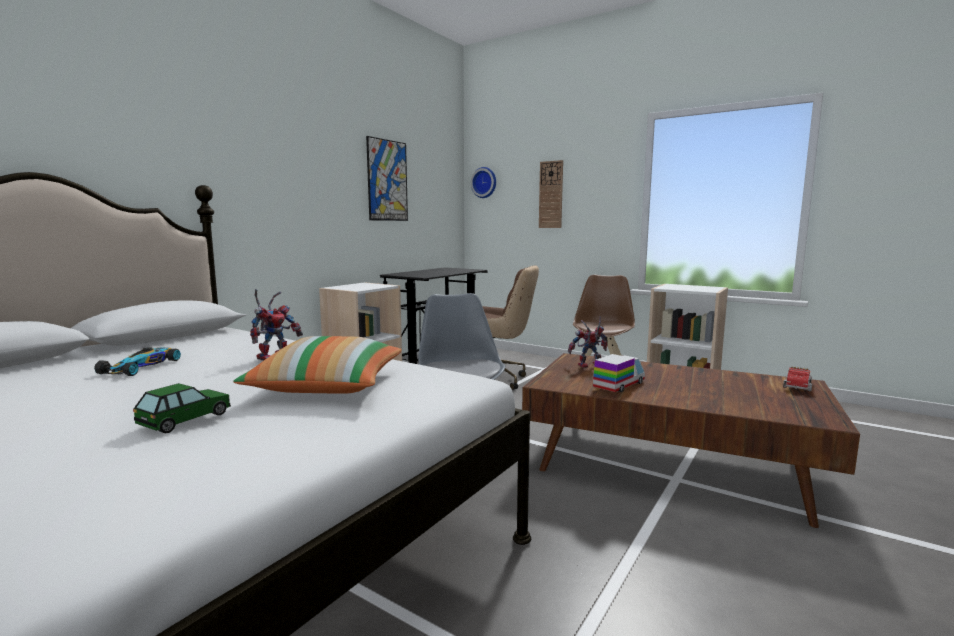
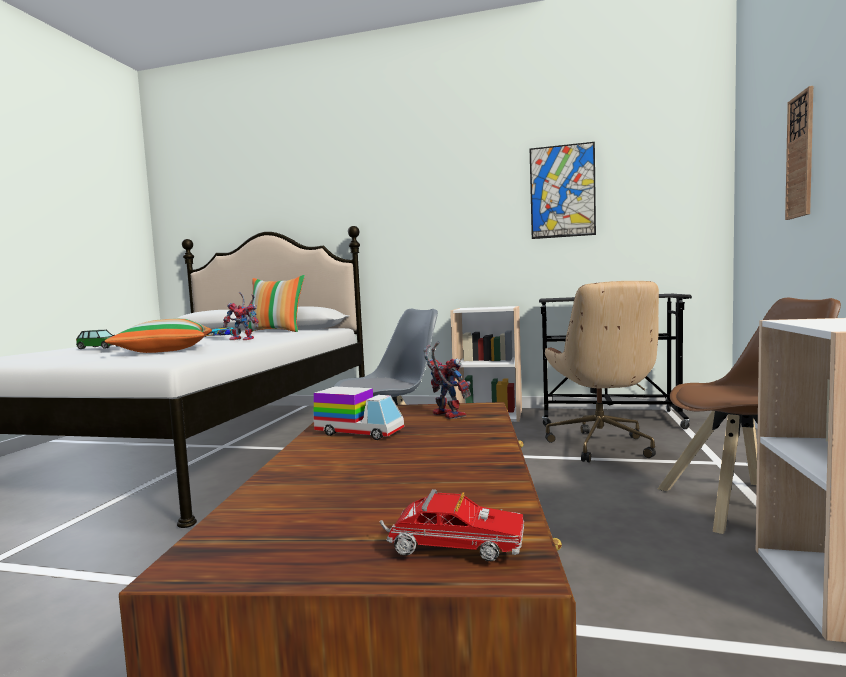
camera: 70 degrees right, 5 degrees down
(164, 345) = (276, 331): none -> pillow
(484, 182) = (746, 161): wall clock -> none

